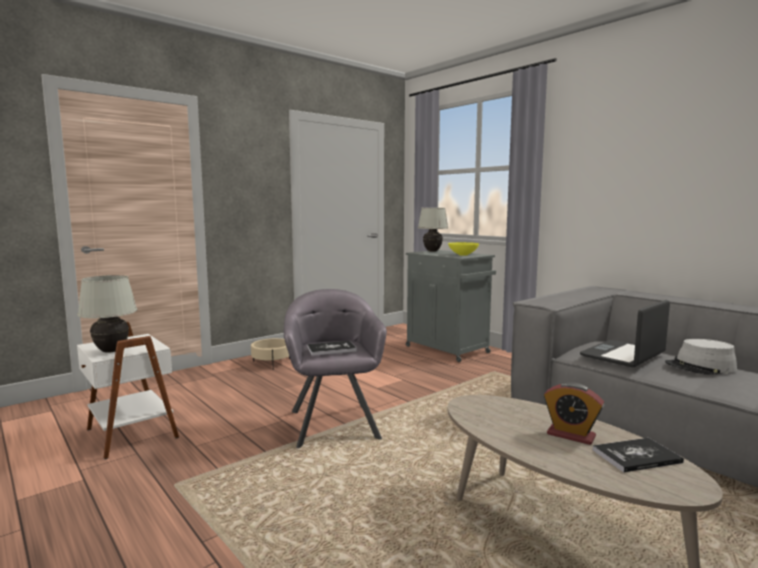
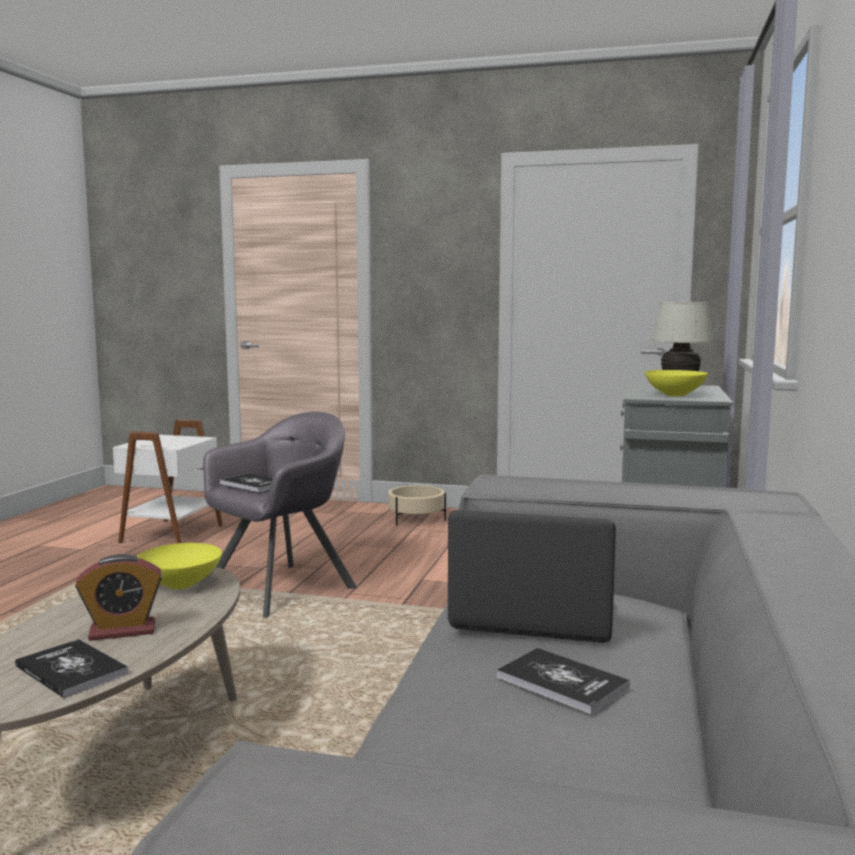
camera: 55 degrees right, 0 degrees up
(111, 351) = (147, 443): white table lamp -> none
(488, 409) = (180, 584): none -> yellow bowl
(571, 435) = (122, 631): alarm clock -> alarm clock turned 105 degrees counterclockwise
(700, 367) = (561, 682): grey hat -> book

